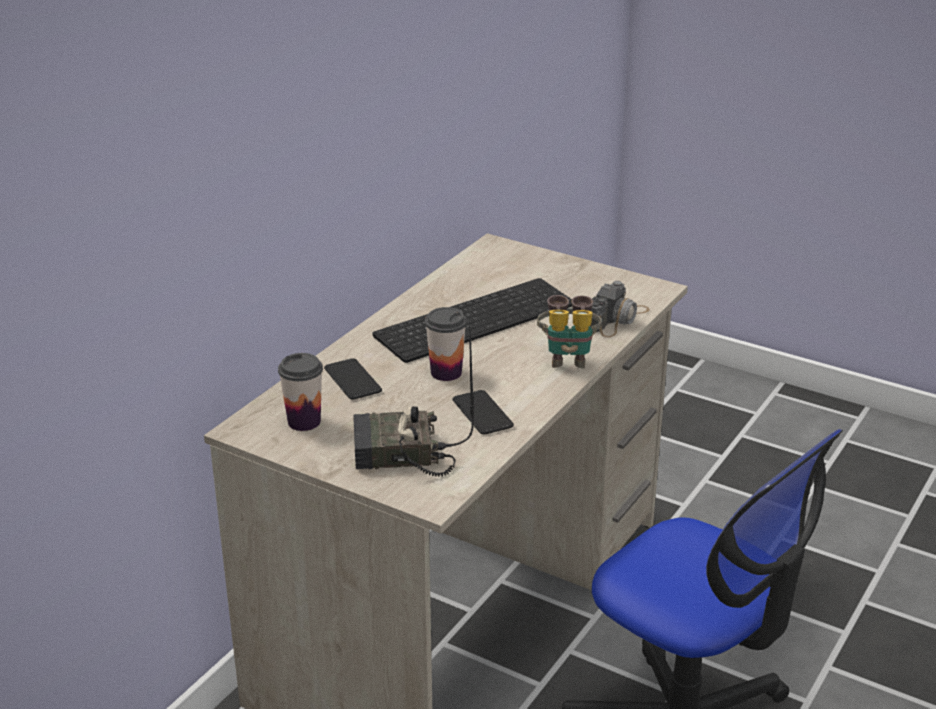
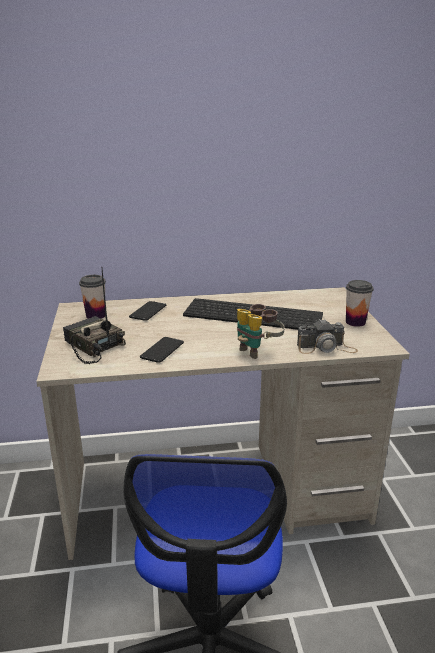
camera: 50 degrees right, 5 degrees down
(446, 372) = (189, 327): cup -> cup (355, 322)

